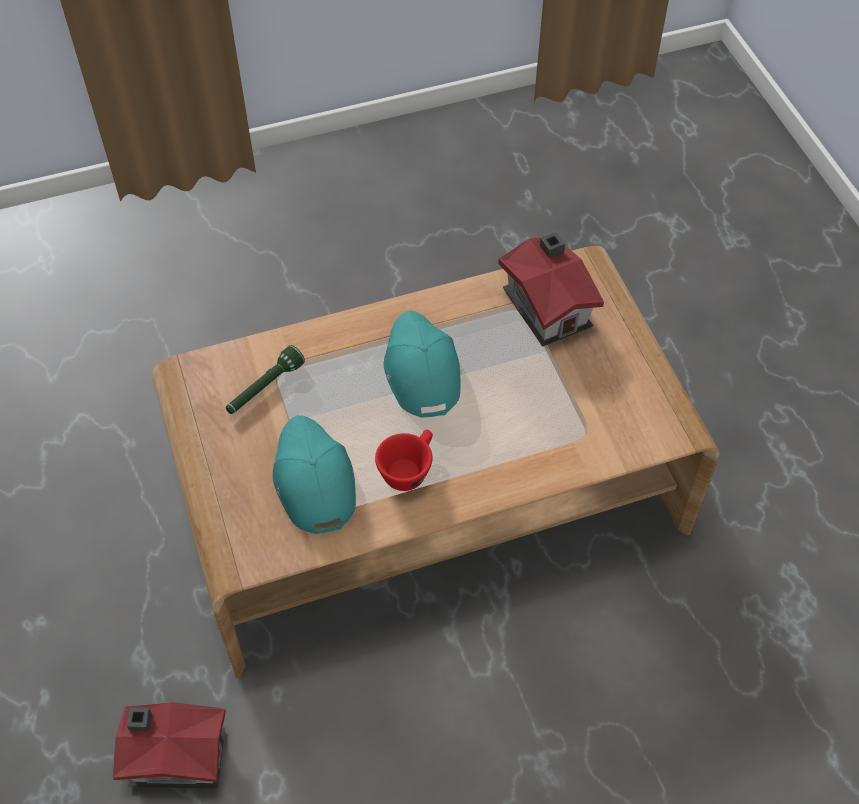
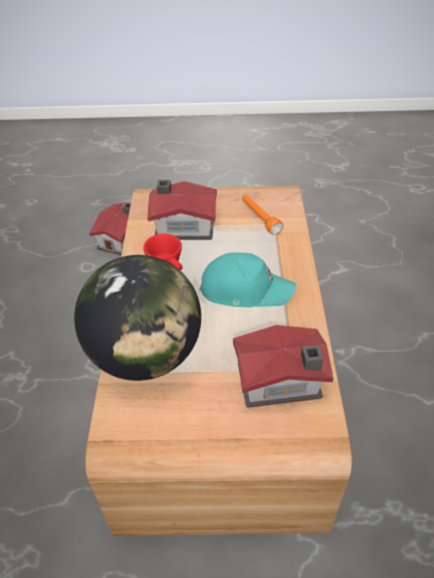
camera: 110 degrees right, 10 degrees down
(264, 388) = (259, 218): green flashlight -> orange flashlight
(312, 480) = (183, 226): turquoise cap -> toy house
(568, 438) = (146, 355): none -> globe

